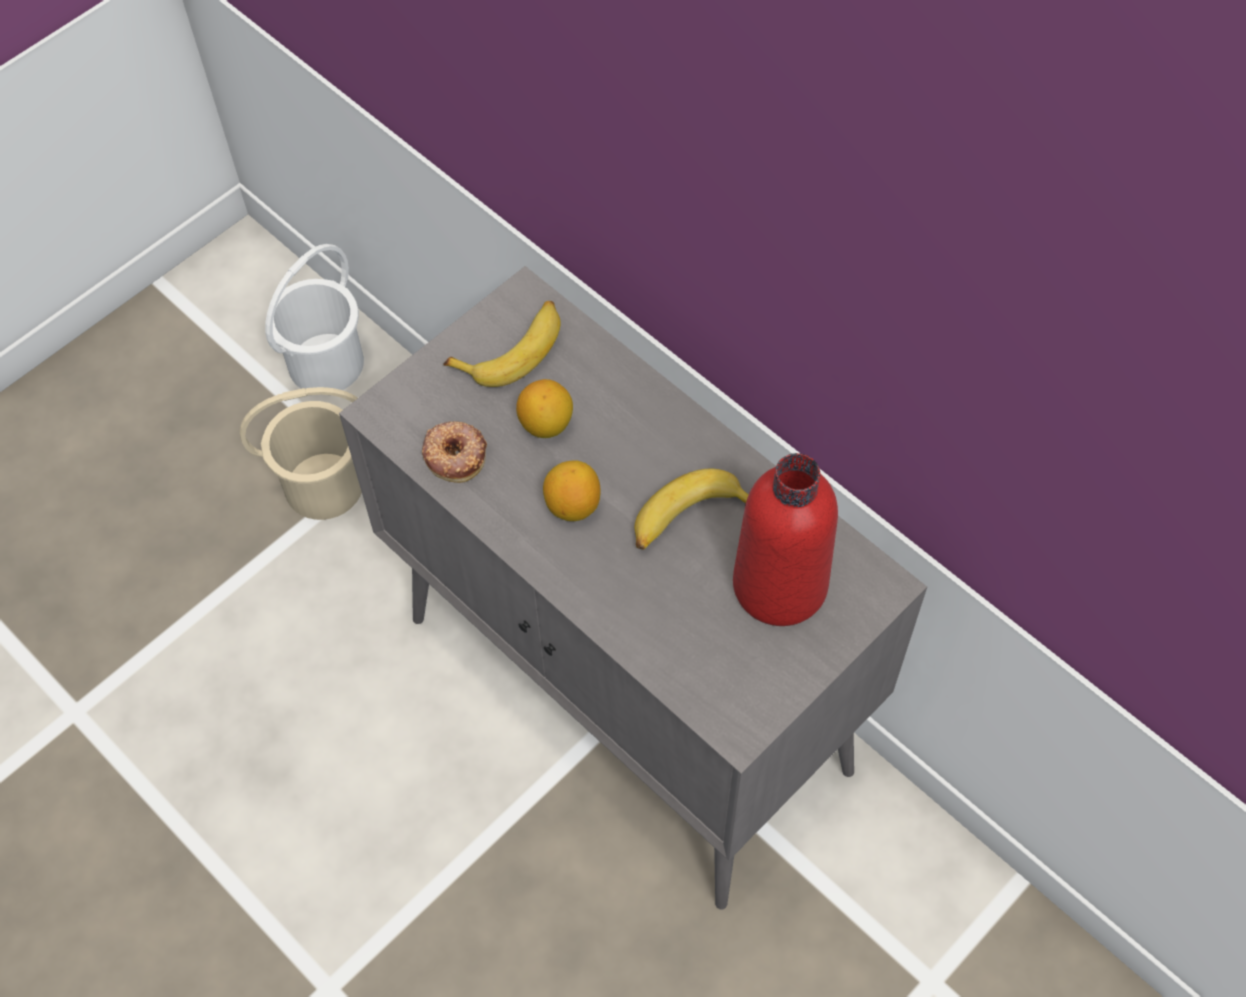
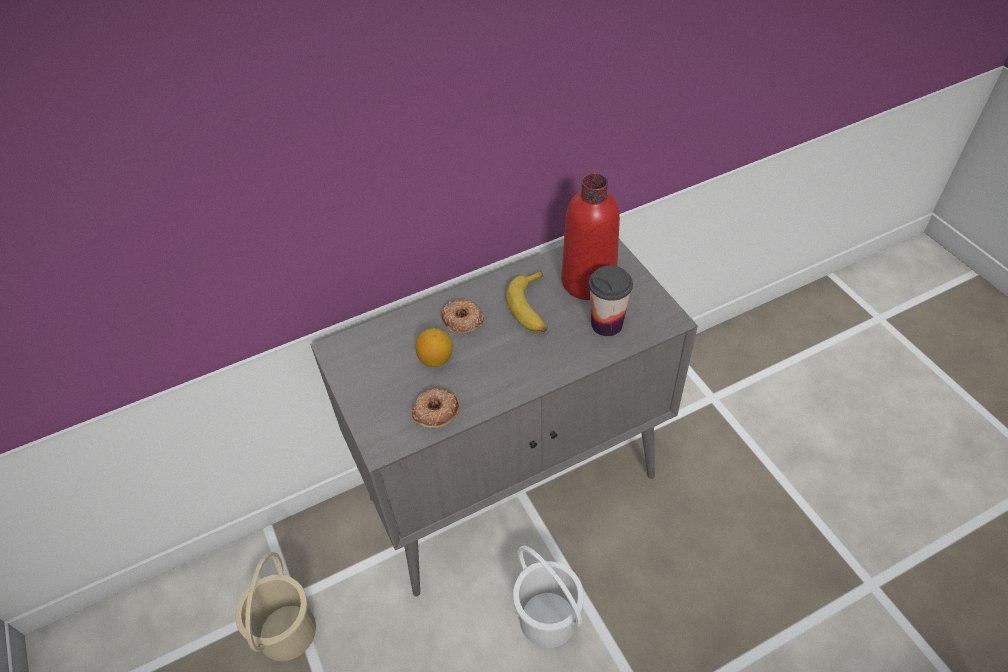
camera: 70 degrees left, 10 degrees down
(327, 363) = (191, 606): white bucket -> white bucket (548, 617)
(513, 350) = (371, 363): banana -> none
(572, 505) = (499, 359): lemon -> none
(632, 433) = (462, 320): none -> donut
(694, 634) = (606, 324): none -> cup

